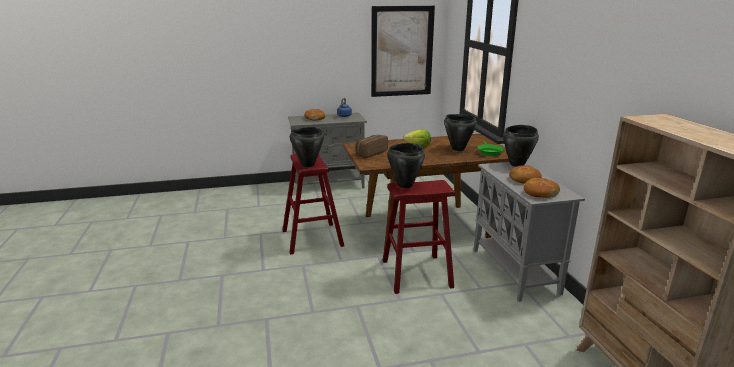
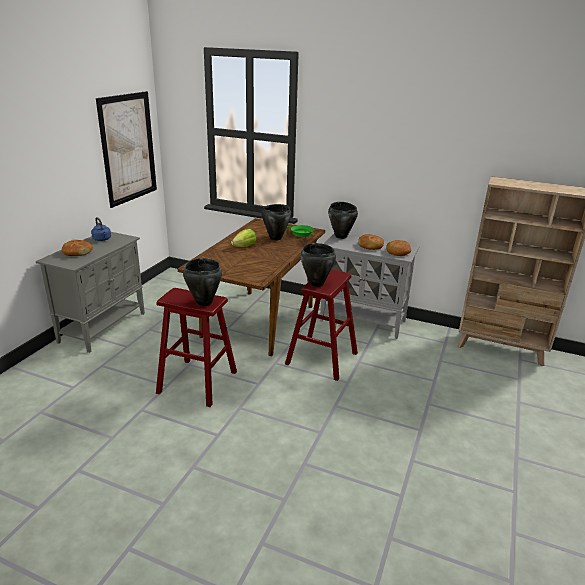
camera: 55 degrees left, 5 degrees up
(370, 153) = (228, 268): bread -> none

